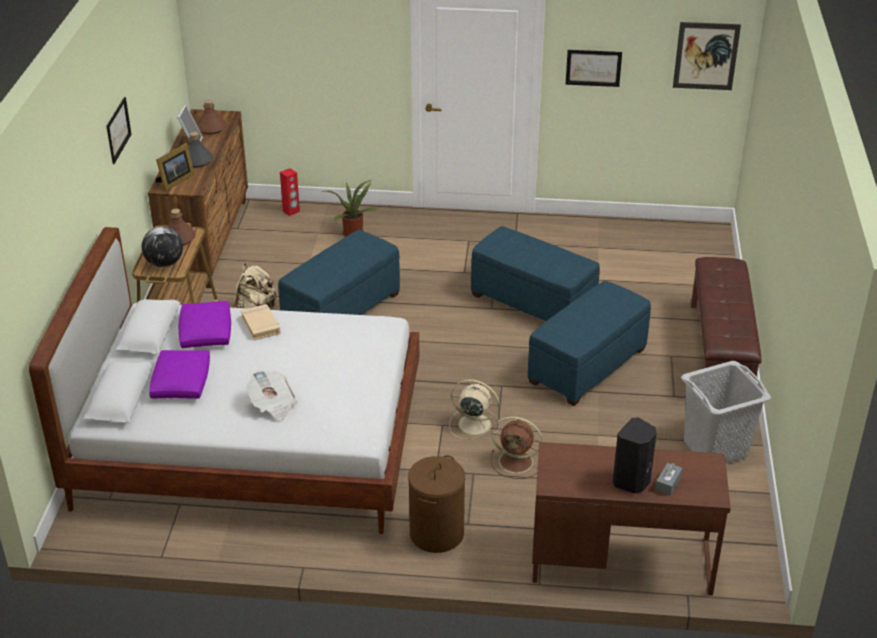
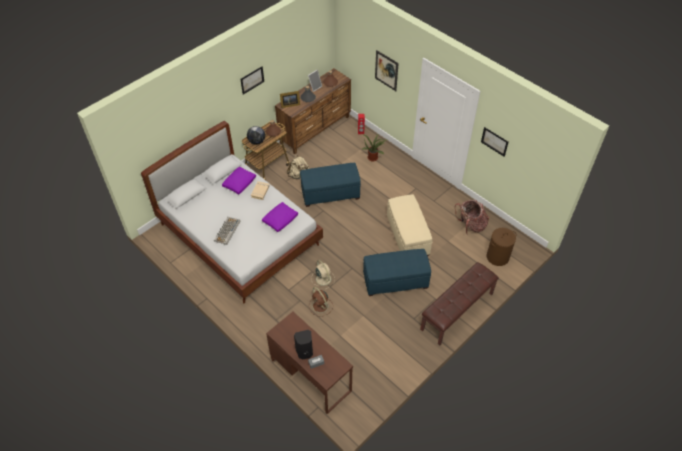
camera: 40 degrees right, 15 degrees up
(181, 382) = (210, 201): purple pillow -> purple pillow (280, 219)
(273, 405) = (227, 231): newspaper -> keyboard
(436, 534) = (261, 316): brown laundry basket -> brown laundry basket (497, 257)
(533, 303) = (408, 236): blue ottoman -> beige ottoman
(604, 246) = (471, 225): none -> backpack
(706, 56) = (547, 165): picture -> picture (386, 70)
(716, 449) = (402, 354): grey laundry basket -> none

